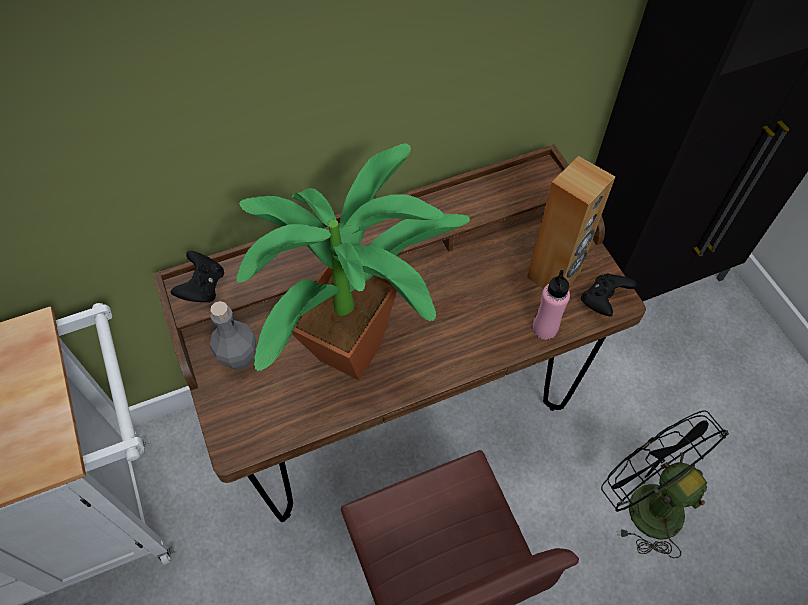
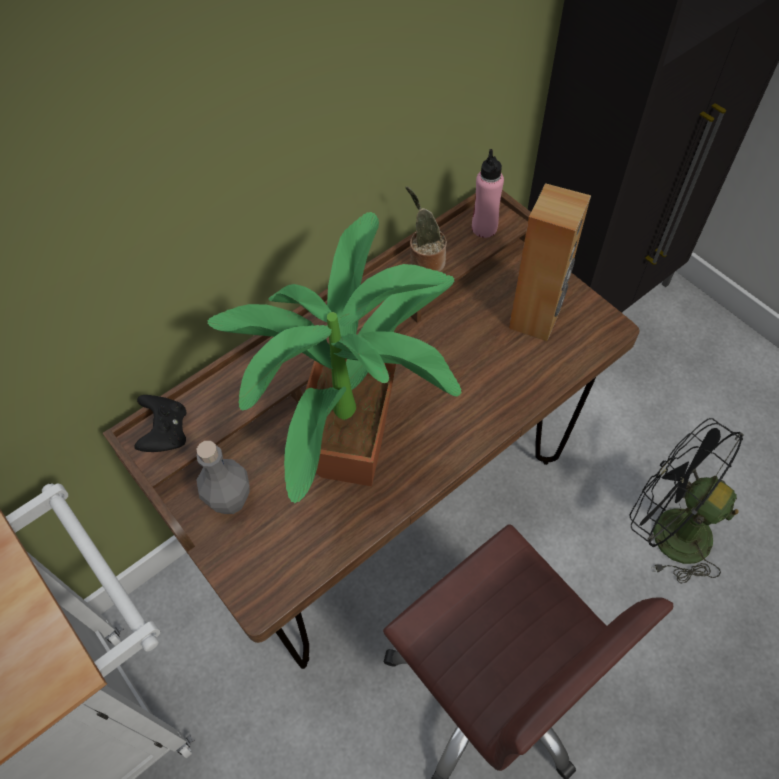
camera: 15 degrees left, 0 degrees up
(469, 200) = (425, 261): none -> potted plant
(544, 328) = (546, 376): pink bottle -> pink bottle (484, 228)
(603, 301) = (594, 332): black game controller -> none

